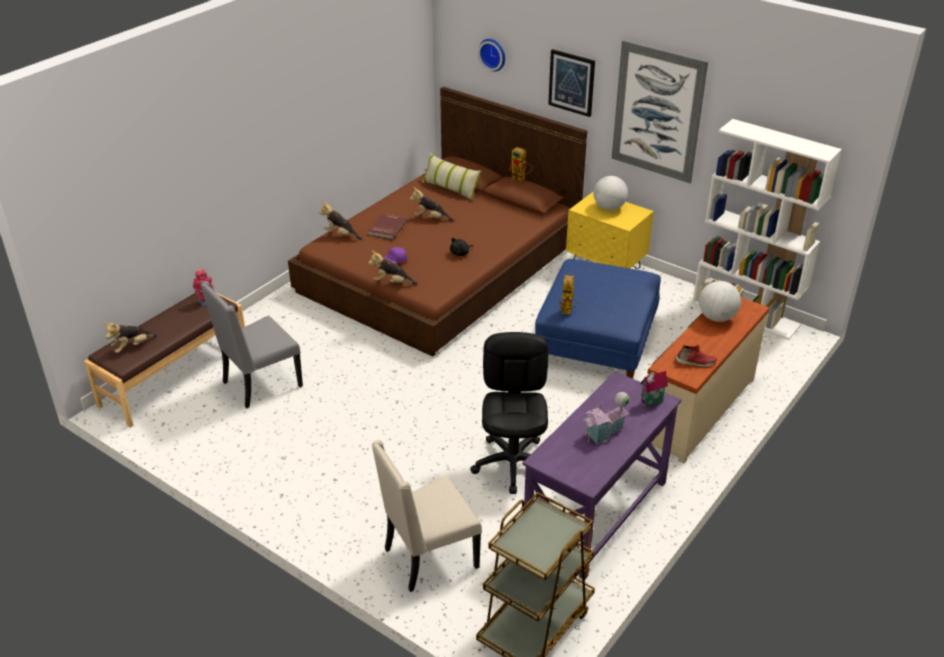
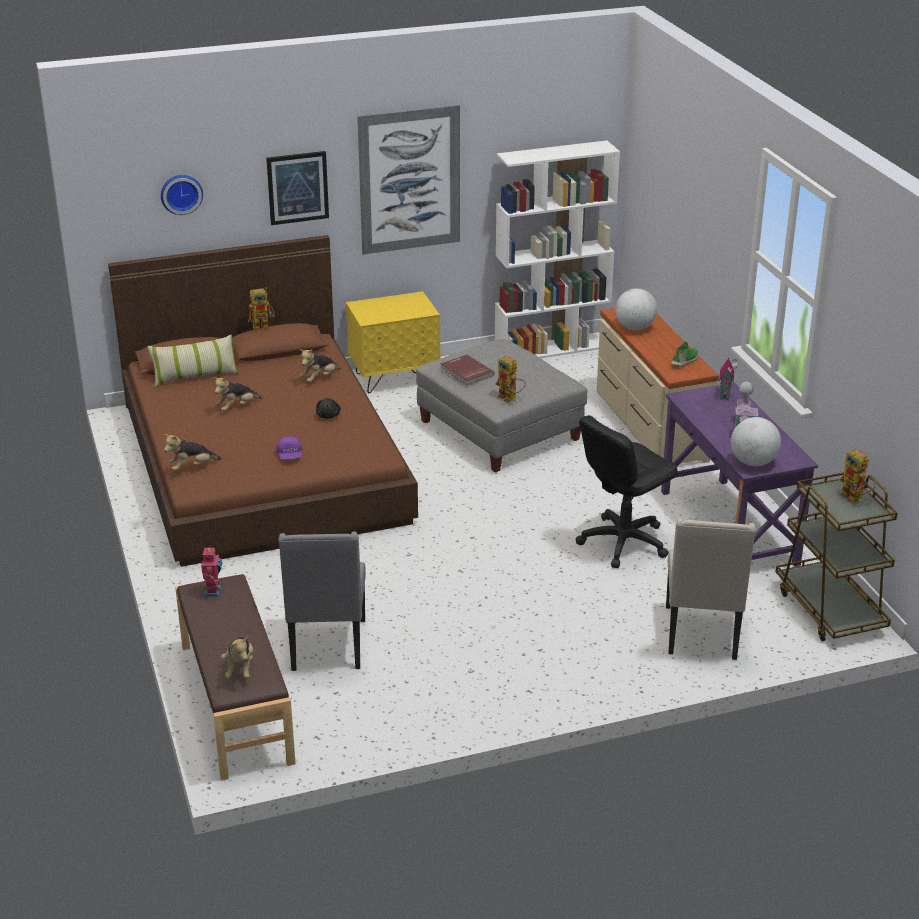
camera: 55 degrees left, 5 degrees down
(387, 228) = (220, 436): red book -> red book (466, 372)
(392, 282) = (328, 470): plush toy -> plush toy (319, 378)
(513, 463) = (623, 542): black office chair -> black office chair turned 75 degrees counterclockwise
(553, 540) = (855, 499): none -> toy robot
(596, 341) = (500, 430): blue ottoman -> grey ottoman
(609, 208) = (387, 307): globe -> globe (753, 462)
(695, 363) = (685, 361): red shoe -> green shoe

